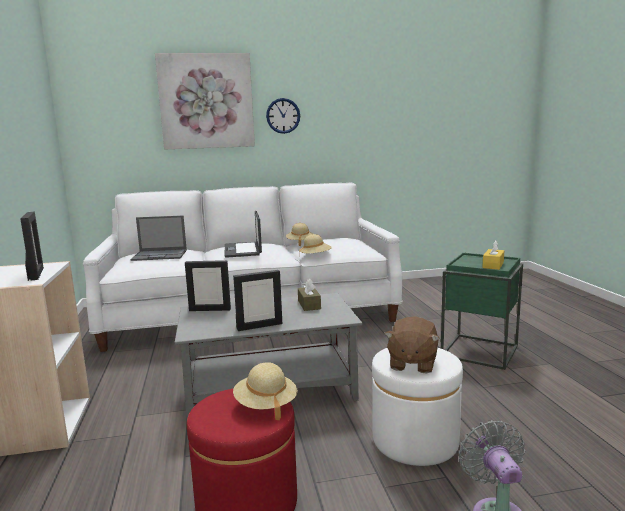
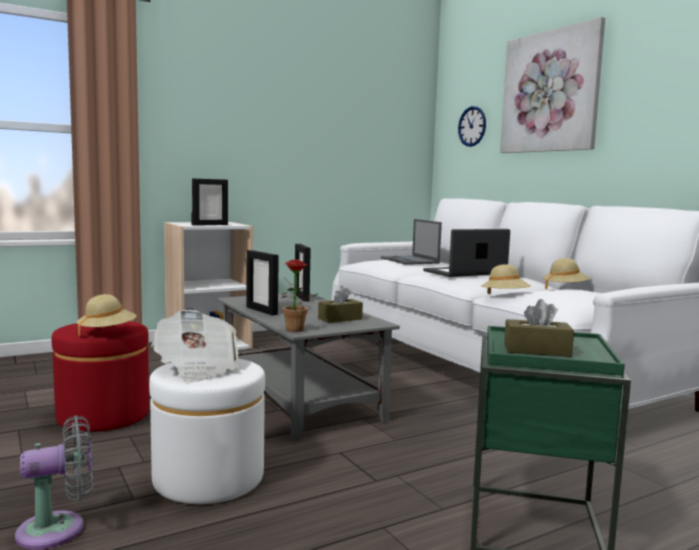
camera: 70 degrees right, 5 degrees down
(283, 116) = (638, 102): wall clock -> wall clock (472, 126)
(343, 320) = (295, 330): none -> potted plant
(412, 363) = (196, 368): brown plush toy -> newspaper
(493, 265) = (536, 350): yellow tissue box -> brown tissue box

